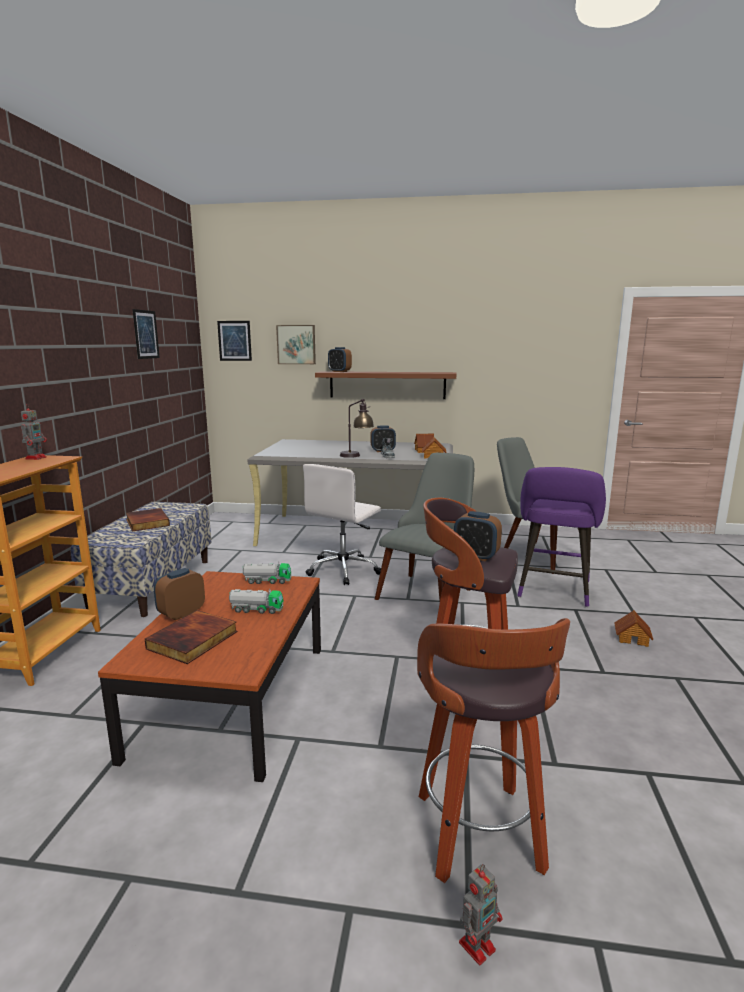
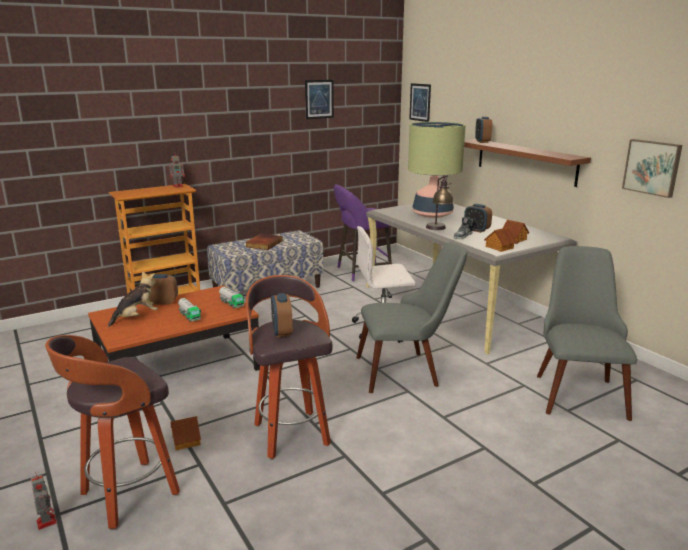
camera: 50 degrees right, 5 degrees up
(193, 641) = (136, 317): book -> plush toy
(296, 344) = (460, 110): picture -> picture (652, 167)
(315, 448) = (432, 214): none -> table lamp
(478, 945) = (46, 521): toy robot -> toy robot turned 135 degrees counterclockwise
(553, 591) = (505, 425): purple stool -> purple stool (361, 272)
(632, 638) = (472, 495): toy house -> toy house (186, 440)

